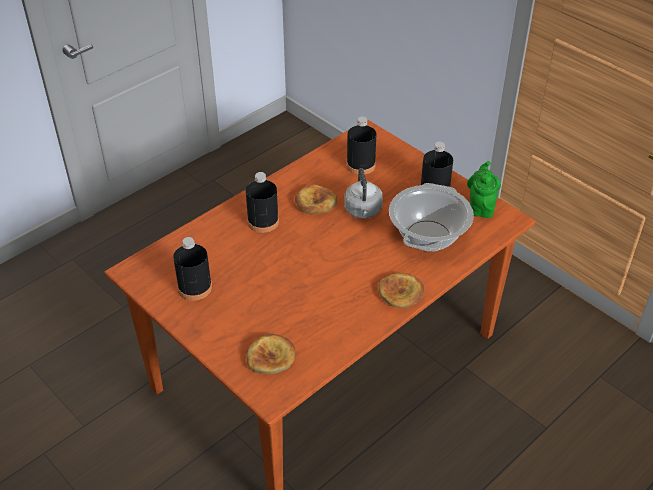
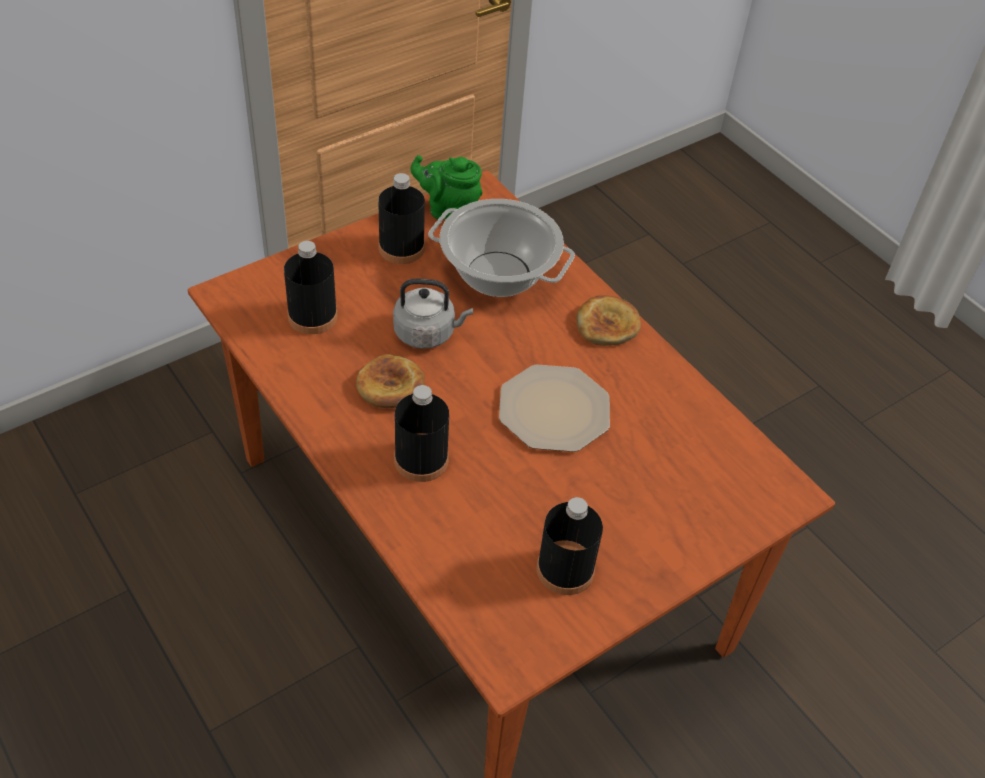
camera: 85 degrees left, 5 degrees up
(271, 357) = (718, 484): bread -> none
(315, 272) = (553, 410): none -> plate

